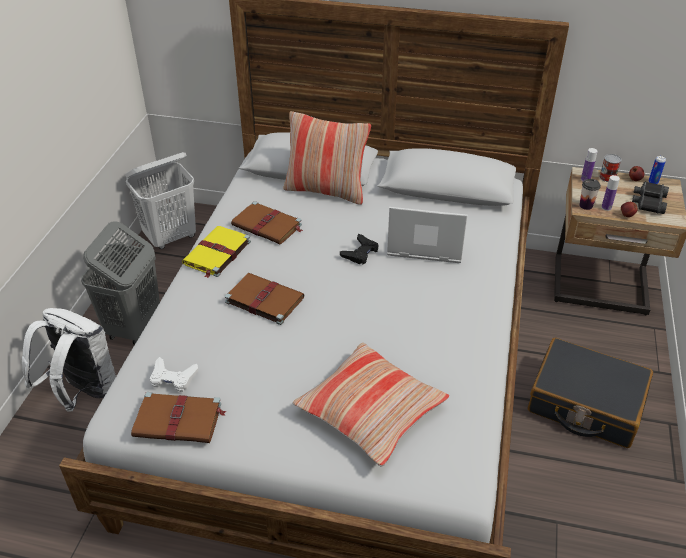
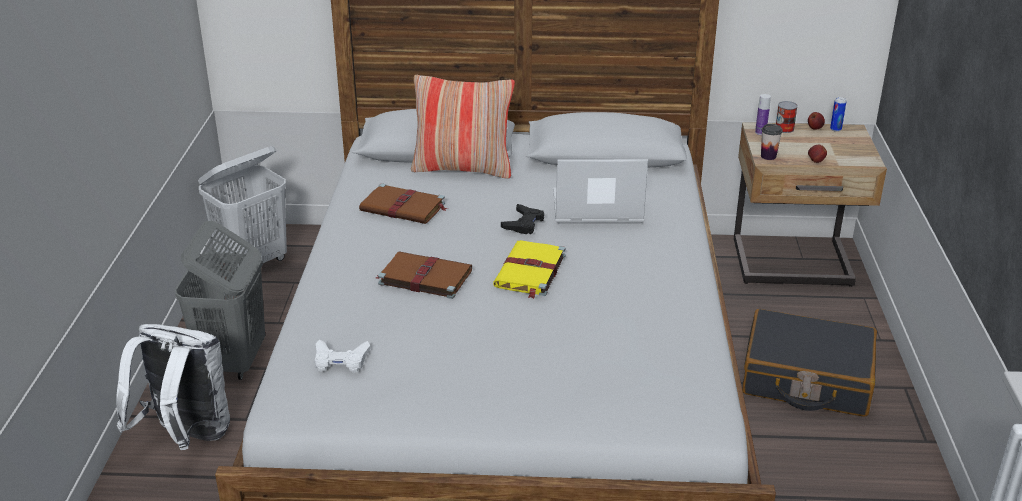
camera: 10 degrees left, 10 degrees down
(179, 420) = (362, 400): brown book -> none
(216, 253) = (350, 240): yellow book -> yellow book (530, 272)
(370, 411) = (584, 367): pillow -> none
(606, 207) = (791, 156): bottle -> none
(648, 202) = (836, 147): black binoculars -> none

